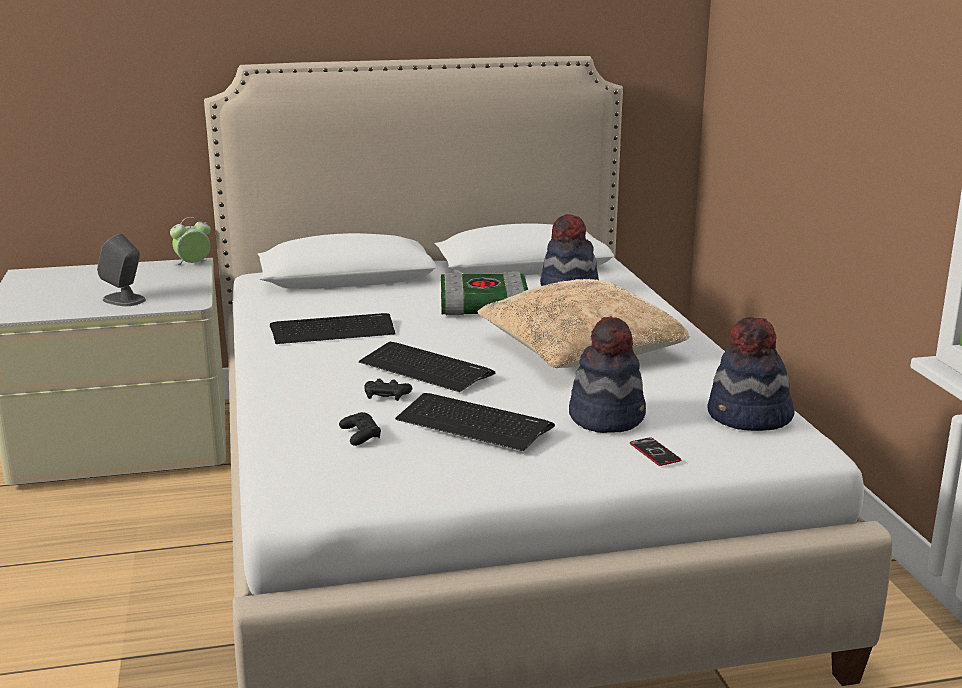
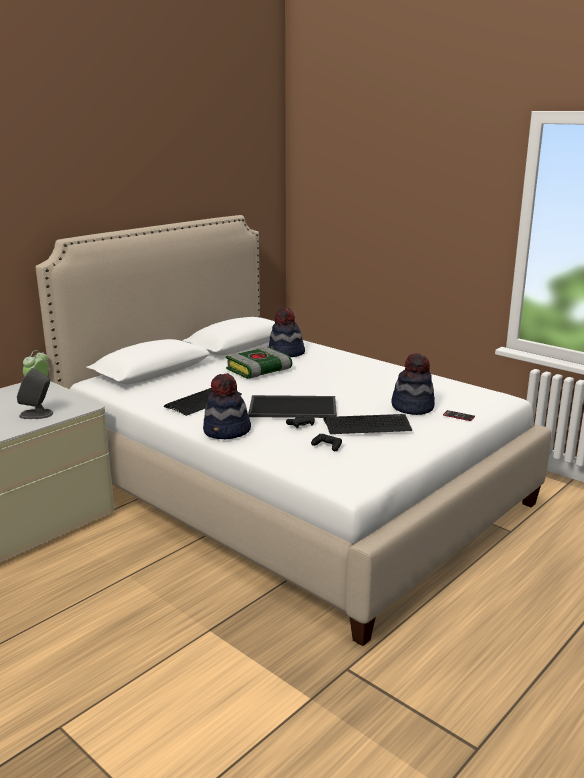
camera: 35 degrees left, 0 degrees up
(425, 368) = (293, 407): keyboard -> tray
(582, 348) = (344, 379): beige pillow -> none
(748, 418) = (465, 392): hat -> hat (227, 431)

